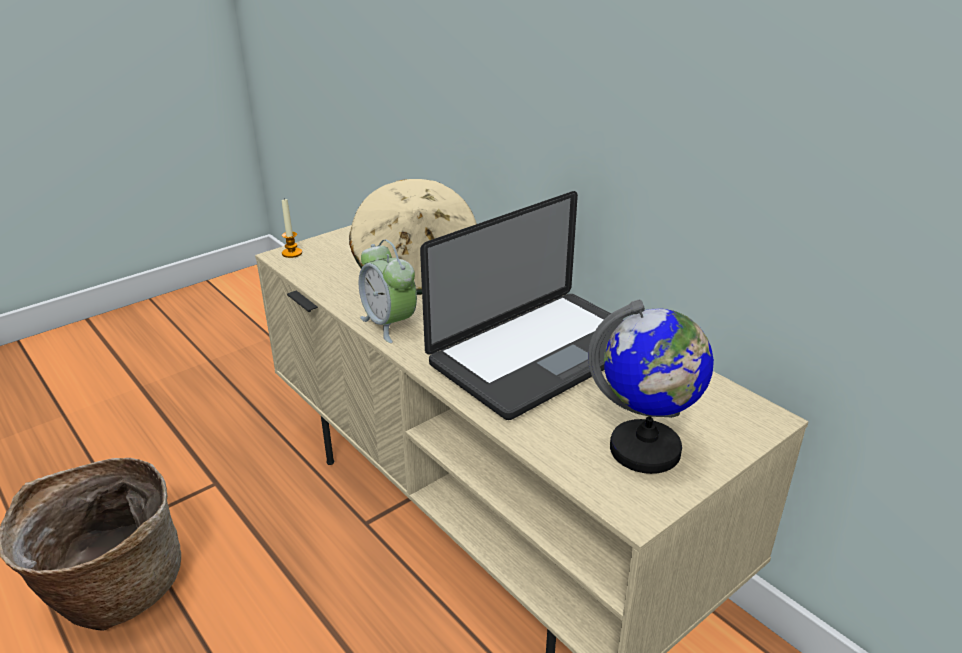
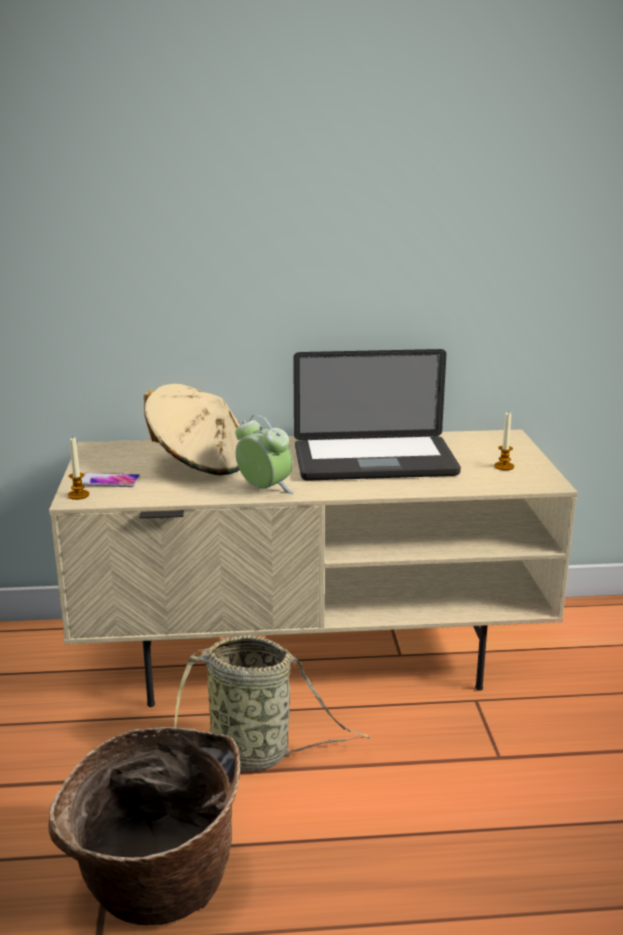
camera: 55 degrees left, 10 degrees down
(307, 560) = (256, 755): none -> basket
(333, 252) = (108, 481): none -> phone
(389, 324) = (264, 490): alarm clock -> alarm clock turned 135 degrees counterclockwise
(541, 354) = (374, 461): laptop -> laptop turned 90 degrees clockwise
(645, 450) = (504, 466): globe -> candle

